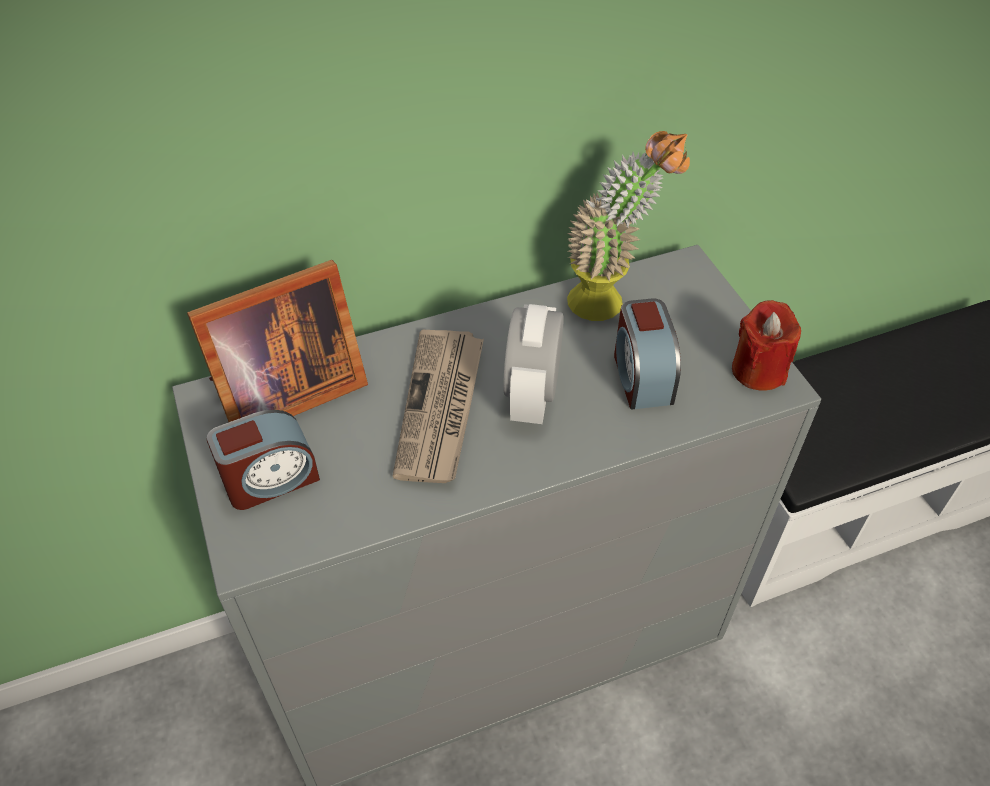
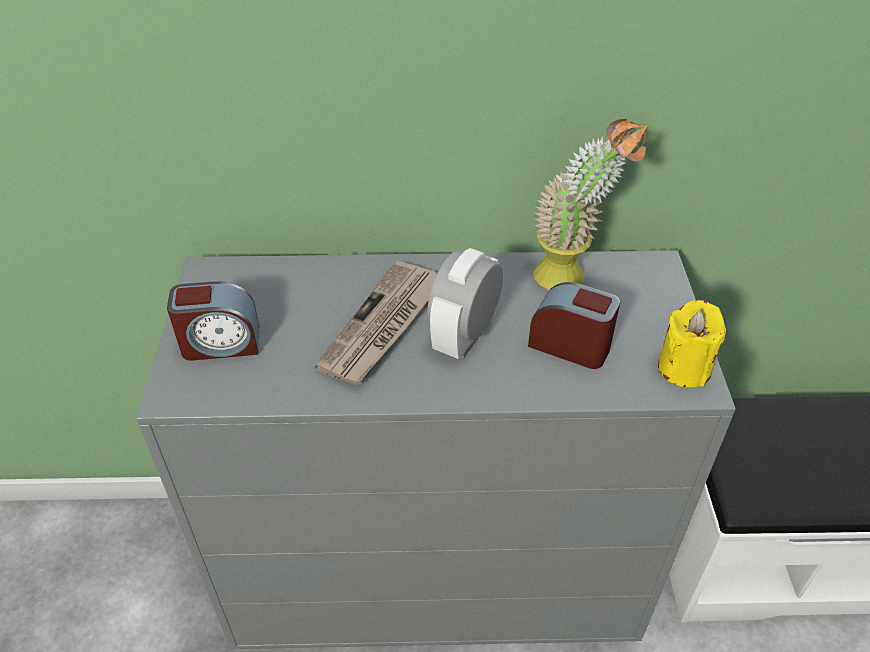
camera: 20 degrees right, 5 degrees down
(284, 392) = (266, 282): picture frame -> none
(641, 376) = (570, 345): alarm clock -> alarm clock turned 105 degrees clockwise
(758, 370) = (684, 368): red candle -> yellow candle

